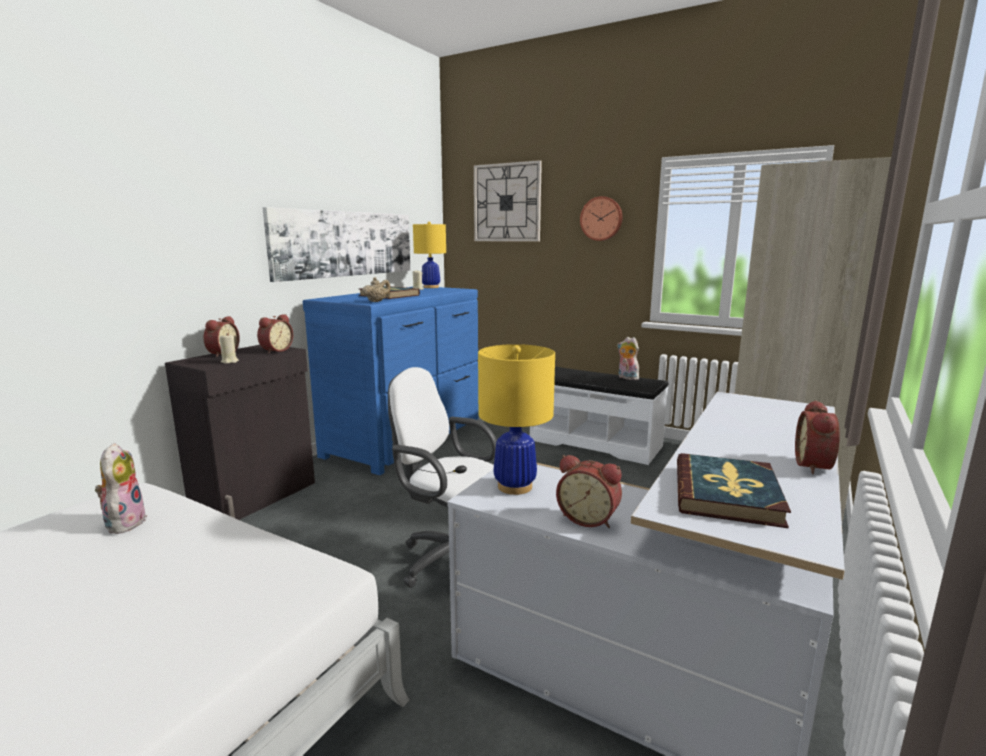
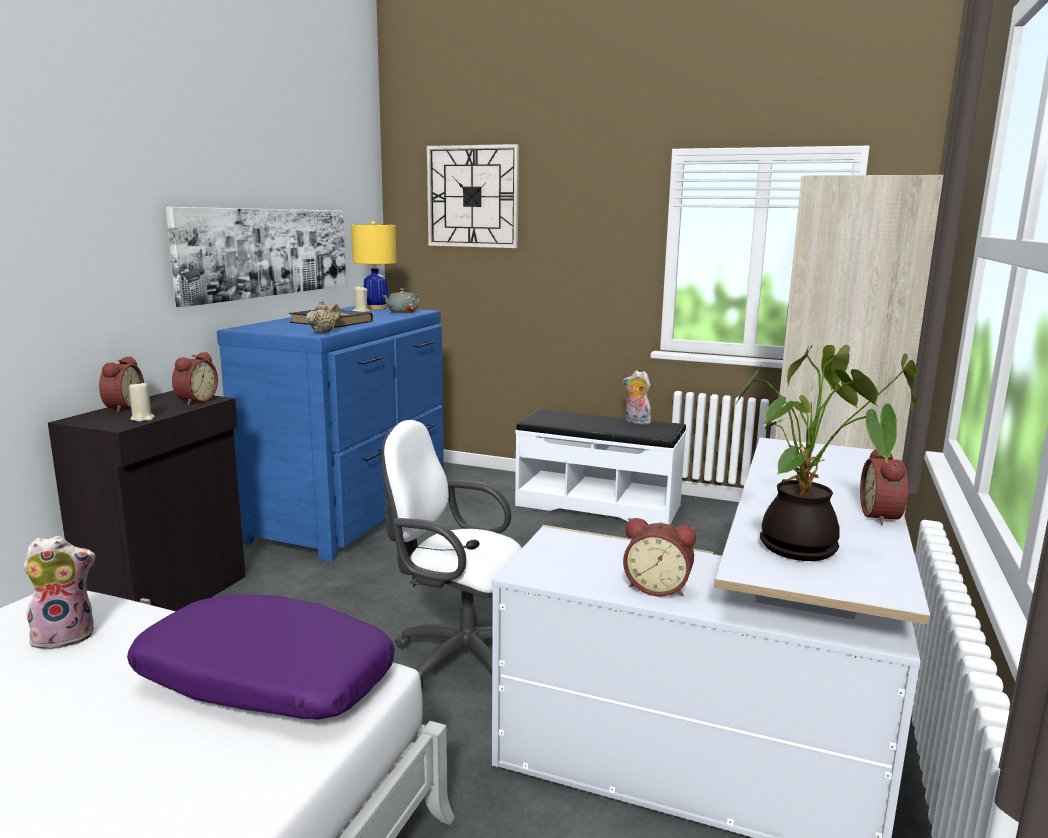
camera: 10 degrees left, 0 degrees up
(124, 522) = (66, 636): plush toy -> plush toy turned 90 degrees clockwise
(246, 573) = (264, 680): none -> purple pillow
(447, 290) = (402, 312): none -> grey teapot
(515, 486) = (563, 558): yellow table lamp -> none
(601, 218) = (598, 221): wall clock -> none
(727, 494) = (804, 550): book -> potted plant

